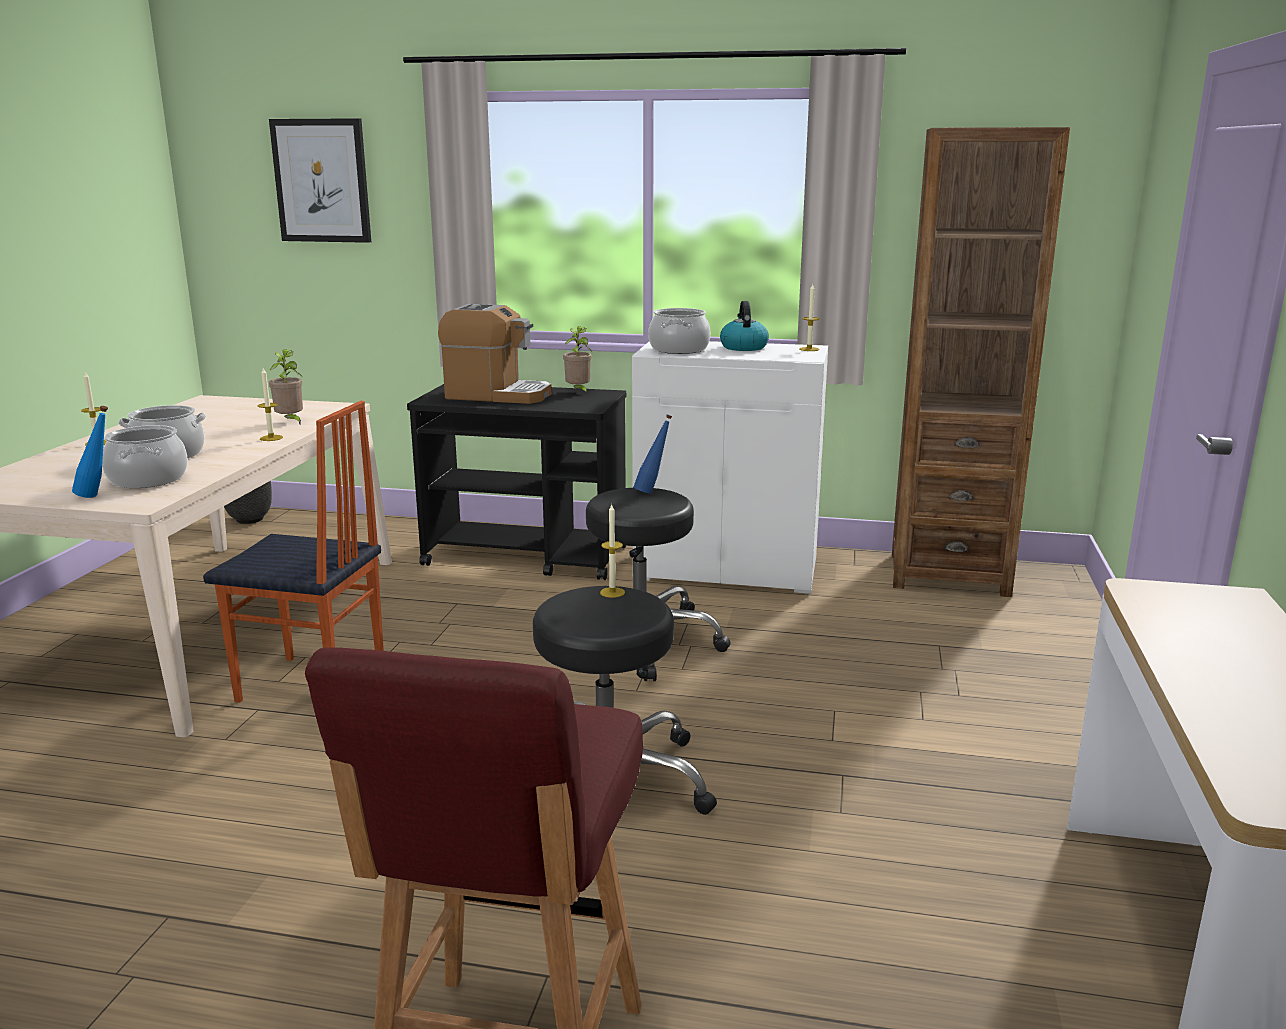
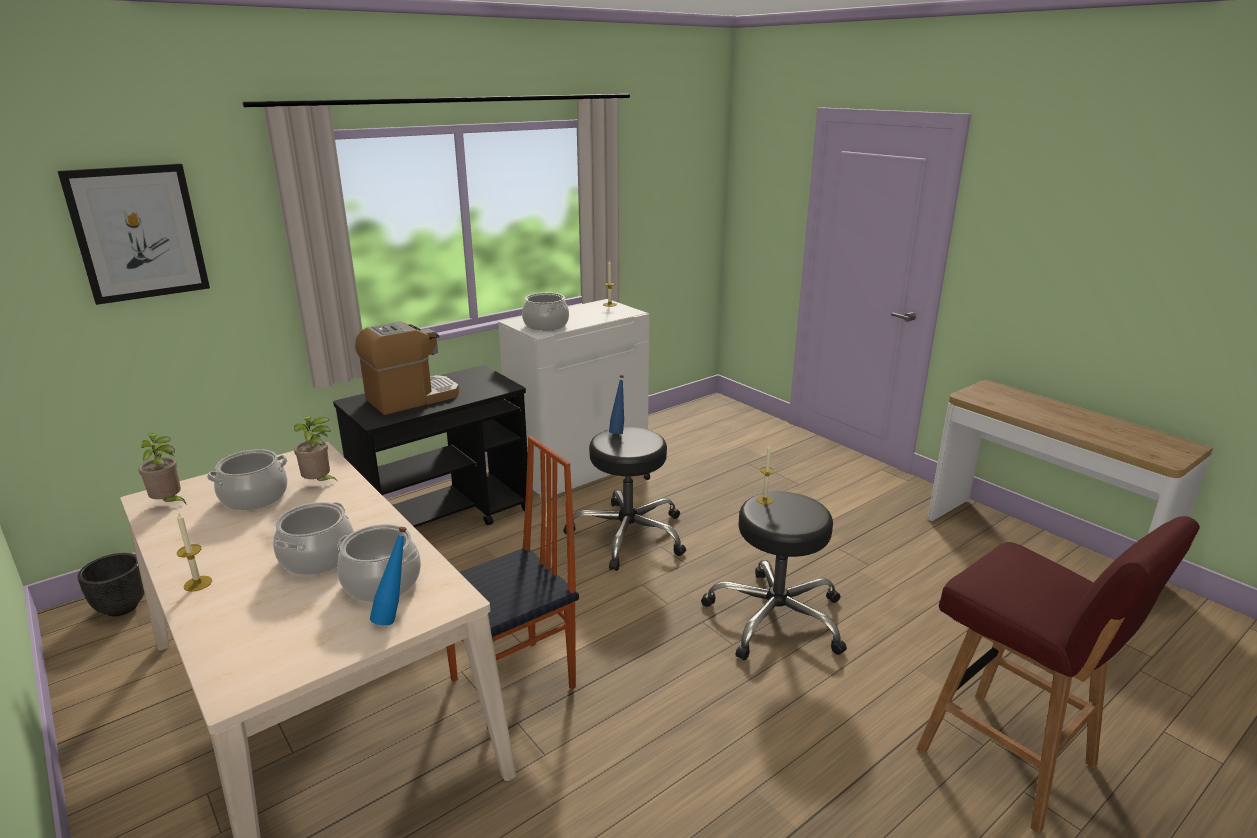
camera: 50 degrees left, 5 degrees up
(242, 417) = (254, 497): none -> cooking pot
(271, 438) = (354, 502): candle -> none
(578, 392) = (459, 376): potted plant -> potted plant (169, 503)
(743, 347) = (573, 313): kettle -> none
(948, 574) = (679, 422): brown bookcase -> none

